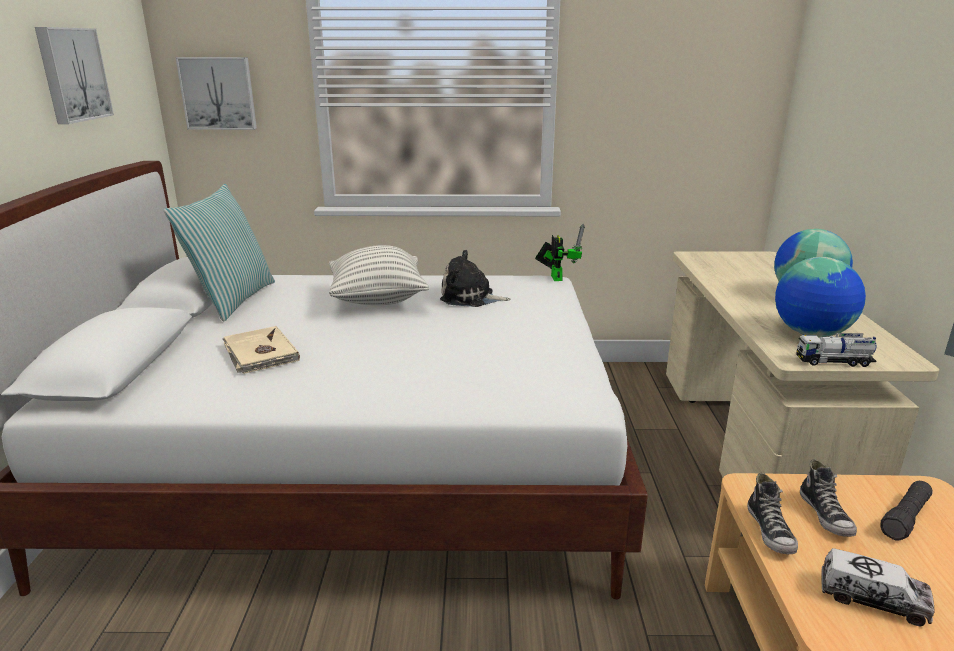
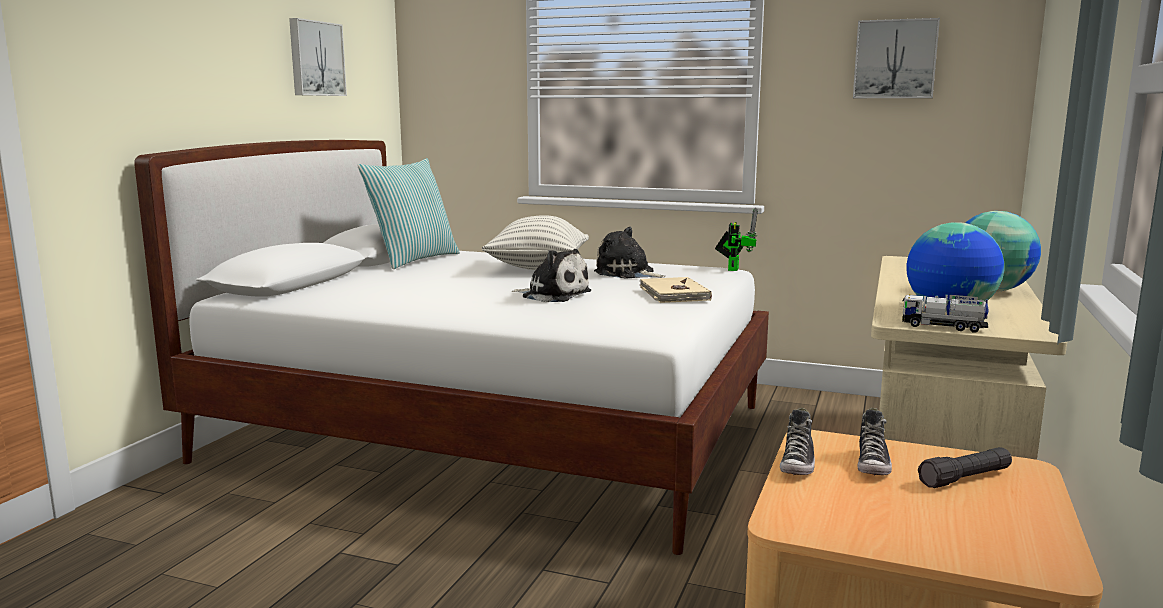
camera: 20 degrees right, 10 degrees down
(218, 93) = (446, 87): picture -> picture (895, 59)
(260, 353) = (403, 286): beige book -> beige book (673, 294)
(435, 348) = (553, 295): none -> plush toy
(872, 599) = (852, 514): toy truck -> none

